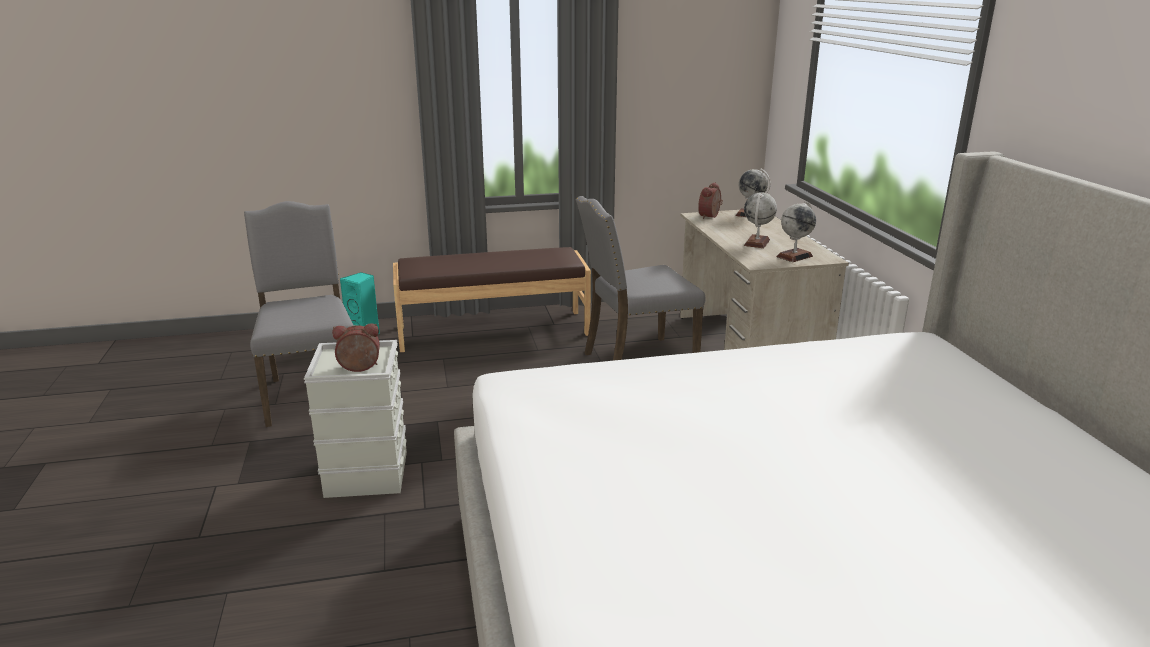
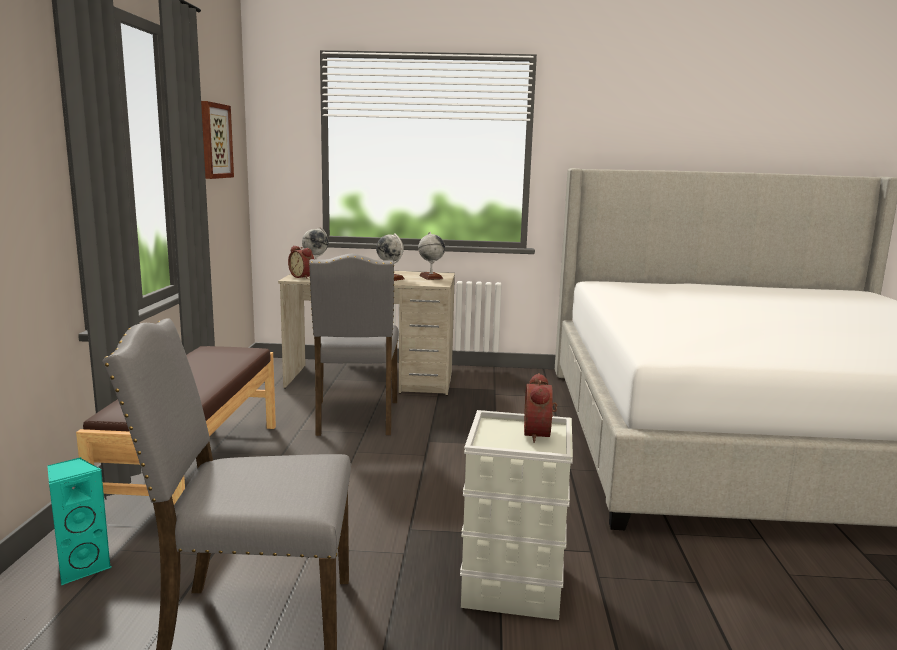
camera: 75 degrees left, 10 degrees down
(685, 67) = (215, 141): none -> picture

